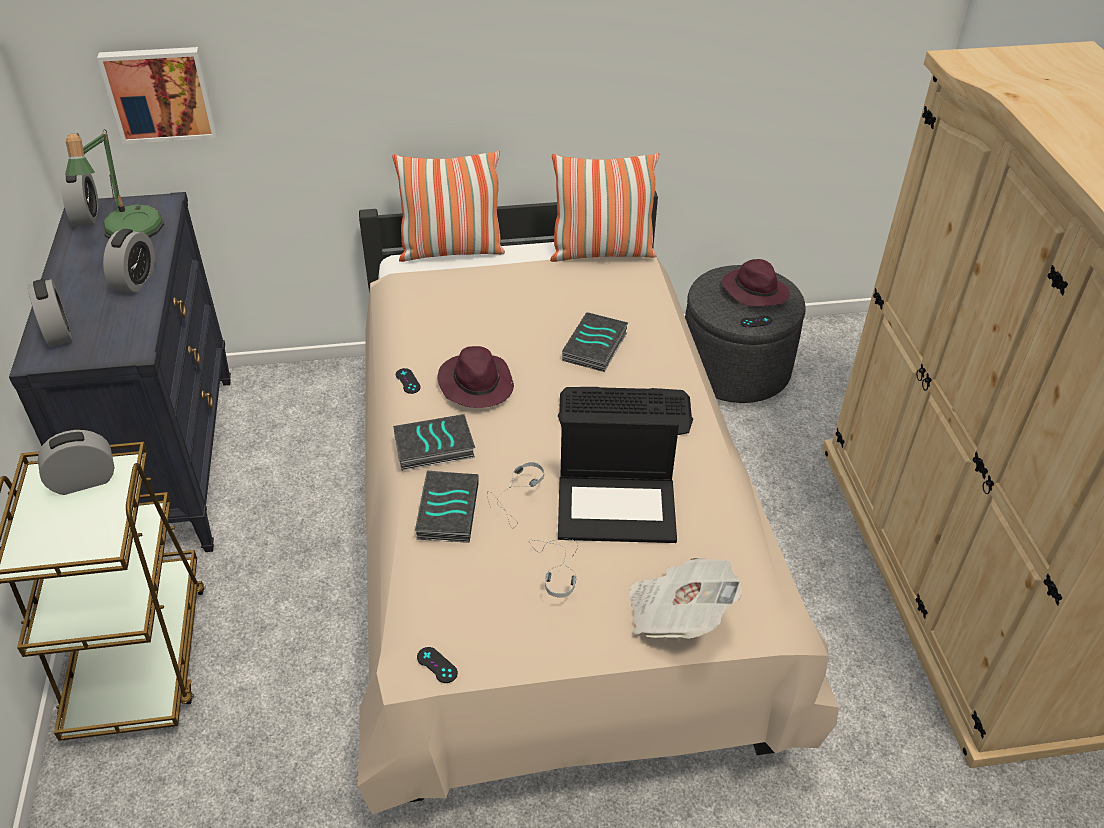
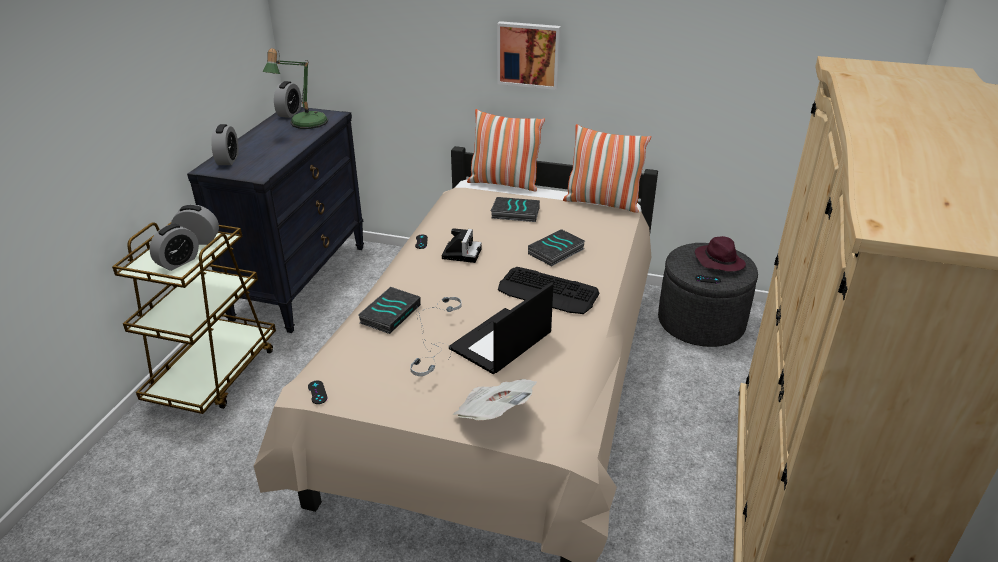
camera: 25 degrees right, 10 degrees down
(135, 280) = (288, 145): alarm clock -> alarm clock (178, 262)
(160, 93) = (347, 47): picture -> picture (529, 54)
(433, 448) = (408, 279): book -> book (515, 213)
(475, 384) = (461, 253): purple hat -> camera
(618, 508) = (501, 342): laptop -> laptop turned 105 degrees clockwise

